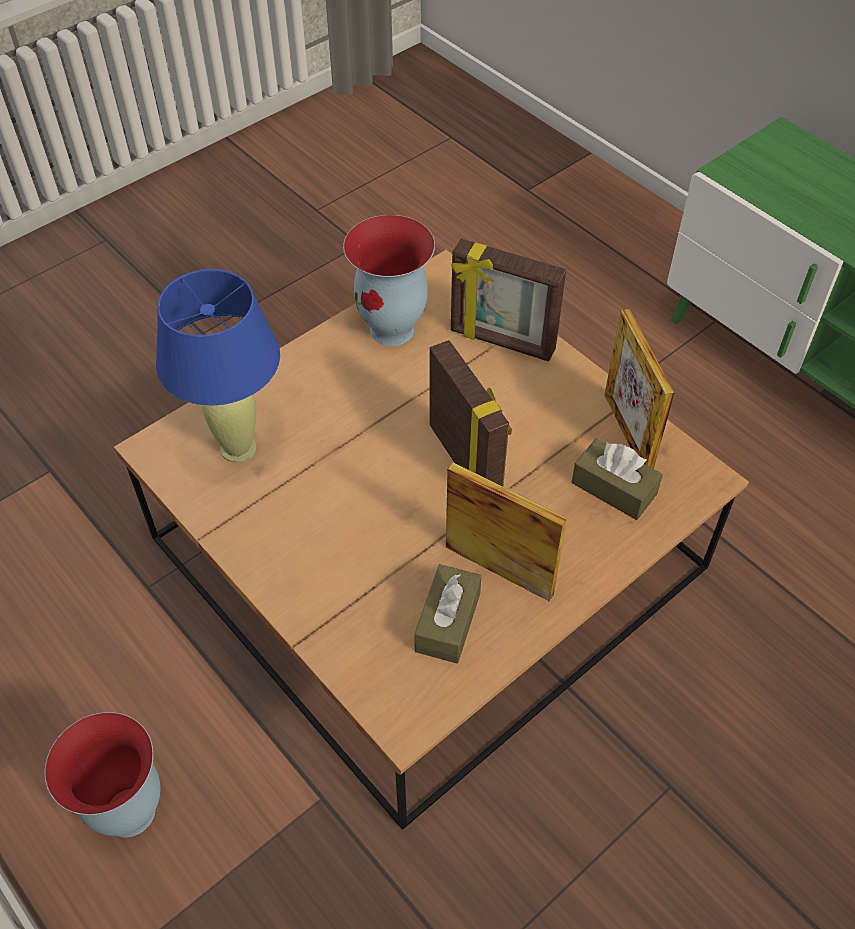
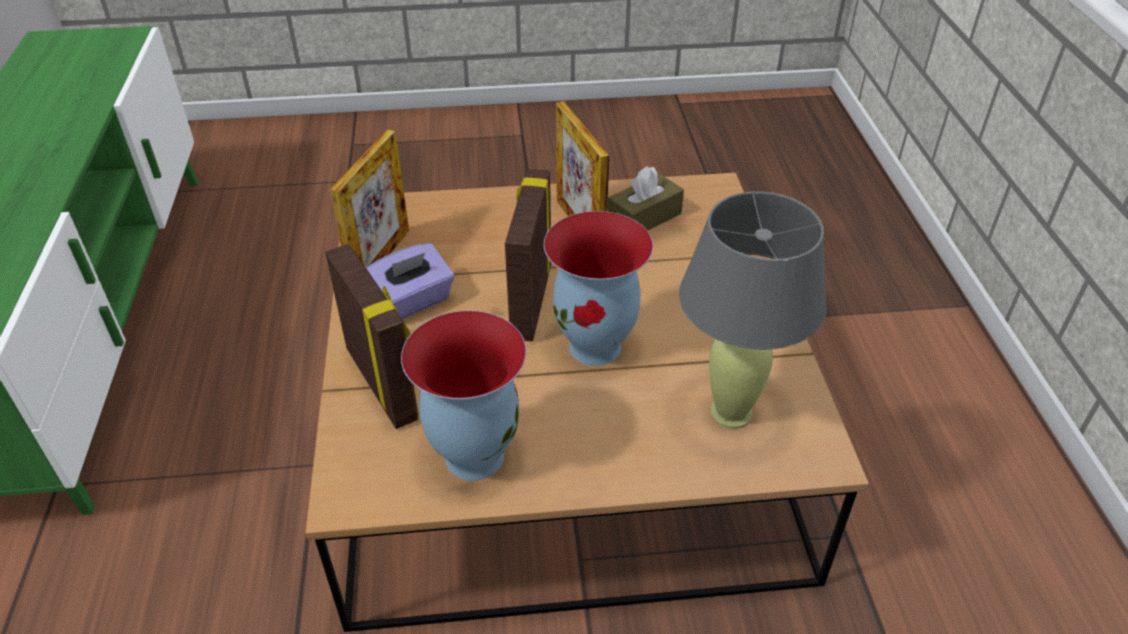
camera: 145 degrees left, 10 degrees down
(128, 813) = (914, 375): vase -> vase (597, 347)
(238, 448) = (730, 413): blue table lamp -> grey table lamp
(556, 410) = (412, 302): none -> purple tissue box
(614, 488) = (440, 233): brown tissue box -> none

